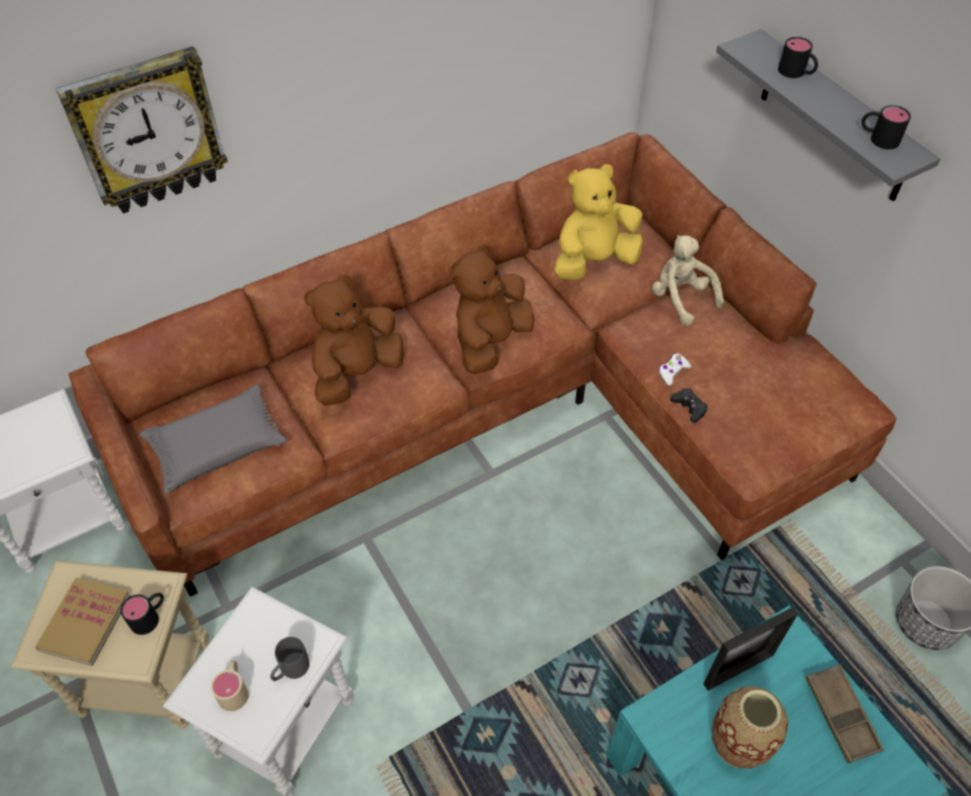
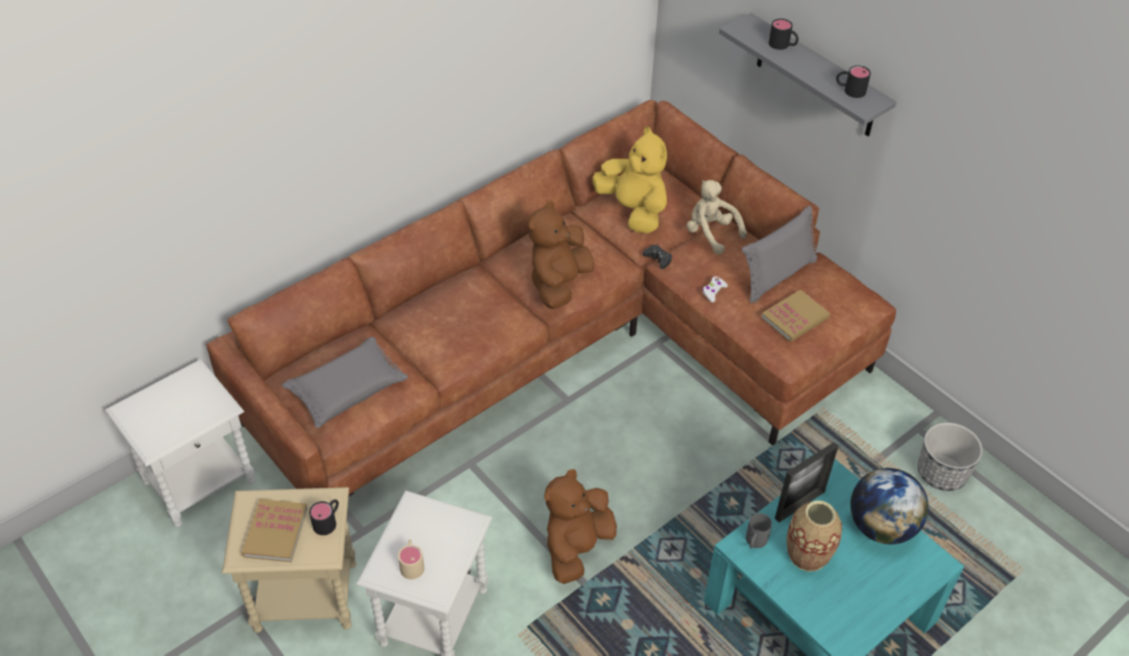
camera: 10 degrees left, 5 degrees down
(147, 132) = (284, 133): wall clock -> none
(290, 671) = (453, 545): grey mug -> grey mug (754, 543)
(356, 373) = (452, 320): brown plush toy -> brown plush toy (576, 548)
(593, 261) = (633, 211): yellow plush toy -> yellow plush toy turned 90 degrees clockwise
(689, 407) = (731, 317): black game controller -> black game controller (658, 259)
(752, 360) = (776, 275): none -> grey pillow
(767, 417) = (795, 318): none -> book
(841, 715) = (881, 526): brown tray -> globe

